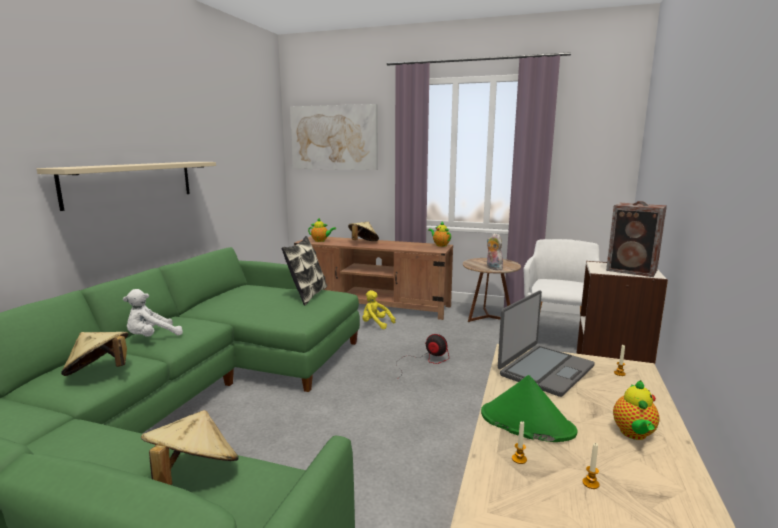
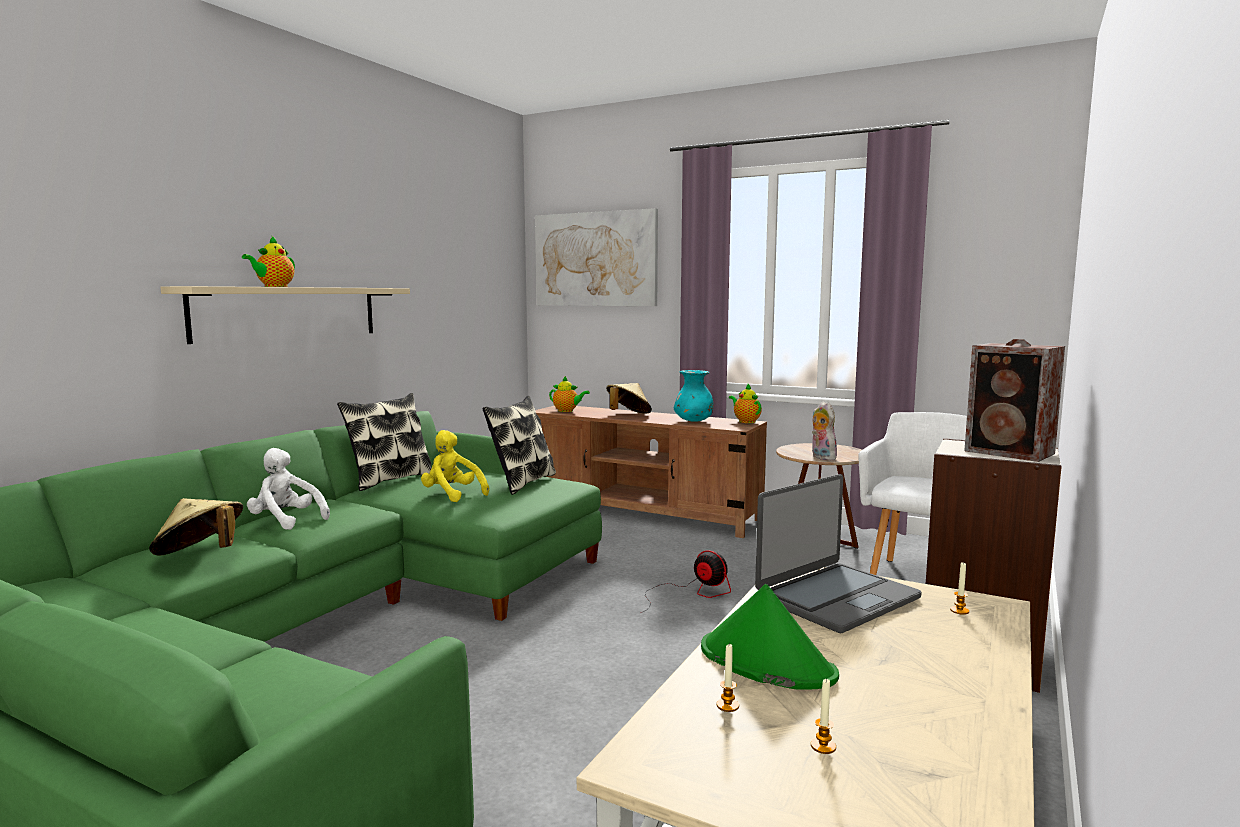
camera: 10 degrees right, 5 degrees down
(152, 337) = (286, 521): white plush toy -> white plush toy turned 60 degrees clockwise
(193, 473) = (261, 676): beige hat -> none
(214, 298) = (389, 480): none -> pillow
(375, 324) = (635, 538): yellow plush toy -> yellow plush toy (452, 495)
(407, 246) = (693, 421): none -> turquoise vase
(634, 434) = (934, 691): teapot -> teapot (273, 286)

